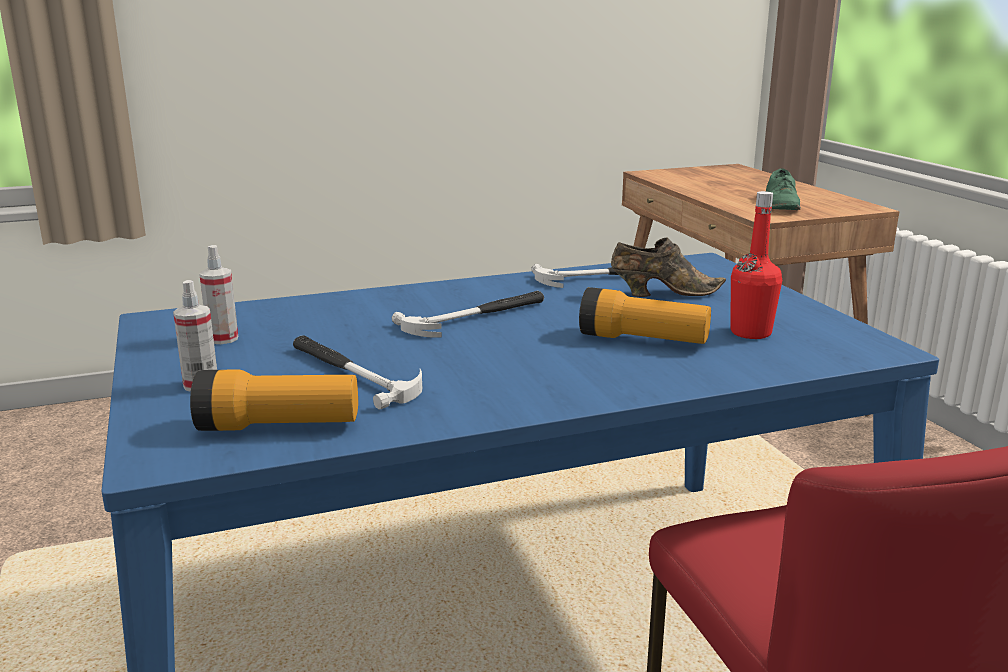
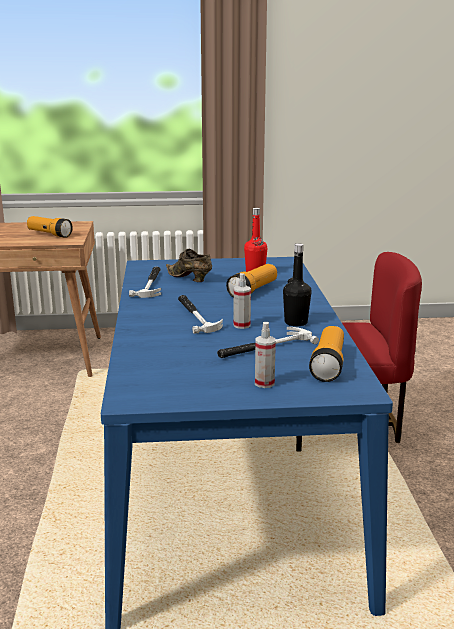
camera: 75 degrees left, 0 degrees up
(223, 339) = (186, 378): spray bottle -> spray bottle (242, 325)
(488, 386) = (296, 322): none -> black bottle
(662, 294) = (189, 278): brown shoe -> brown shoe turned 60 degrees counterclockwise
(781, 204) = (49, 234): green shoe -> flashlight

